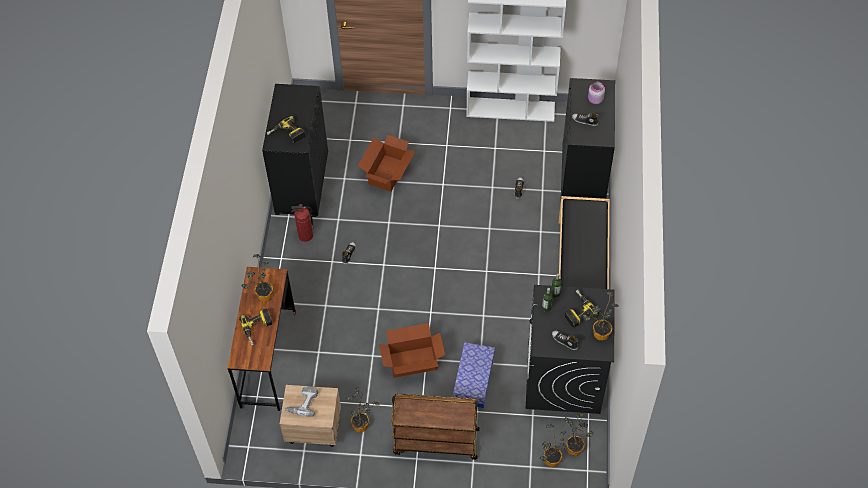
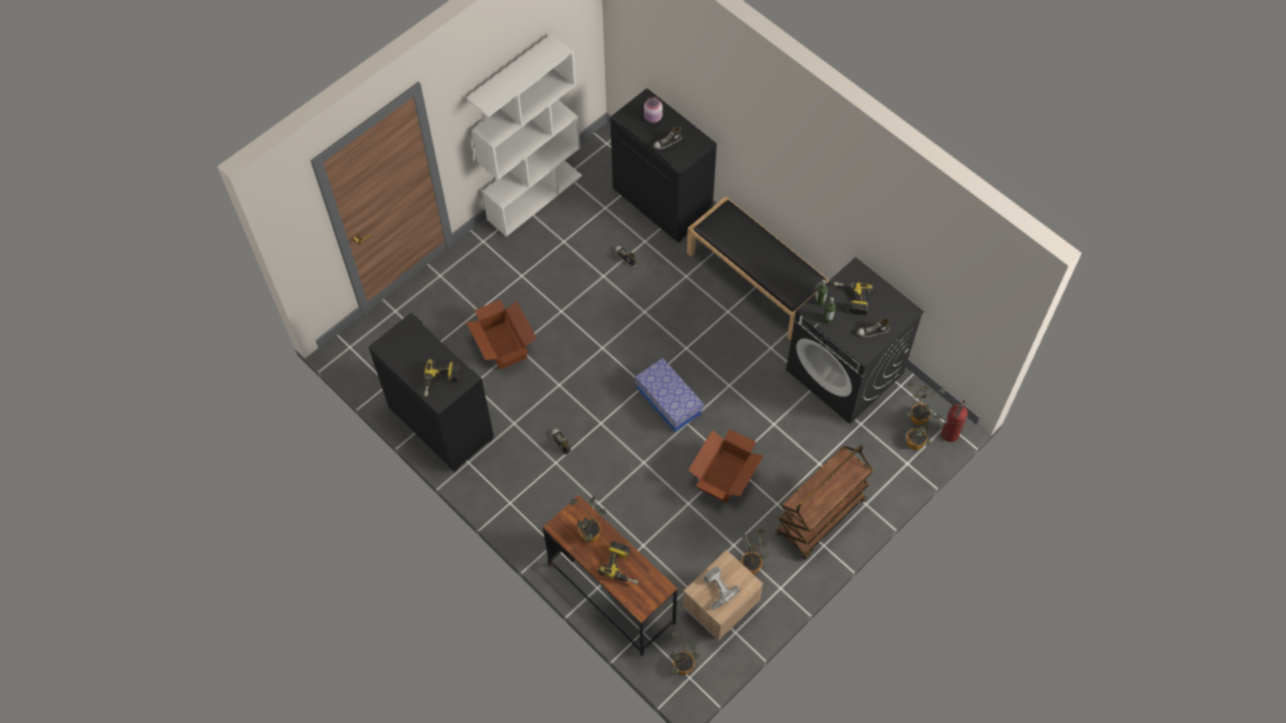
camera: 50 degrees left, 5 degrees up
(305, 236) = (505, 464): fire extinguisher -> fire extinguisher (950, 434)
(474, 380) = (787, 442): storage box -> storage box (668, 401)
(598, 333) = (888, 301): potted plant -> potted plant (681, 668)

